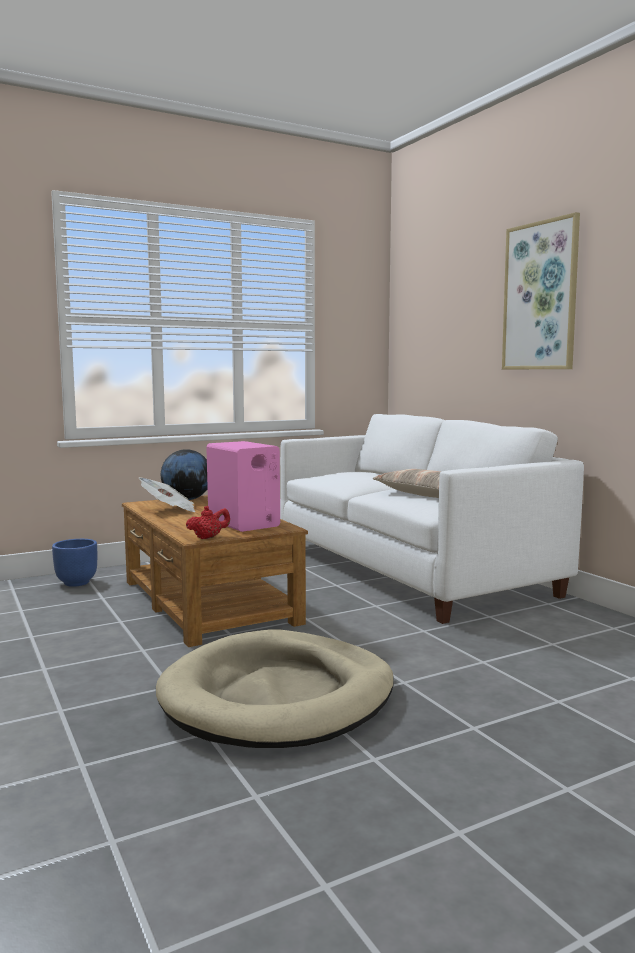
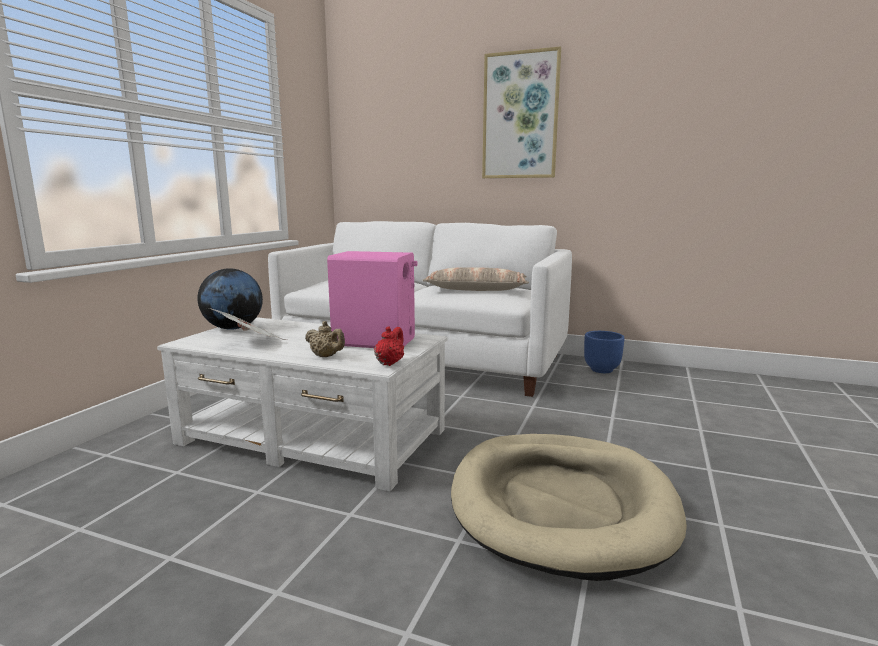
camera: 40 degrees left, 5 degrees up
(76, 583) = (101, 465): blue planter -> blue planter (602, 370)
(185, 526) = (326, 356): none -> beige teapot
(207, 602) = (312, 437): brown coffee table -> white coffee table

